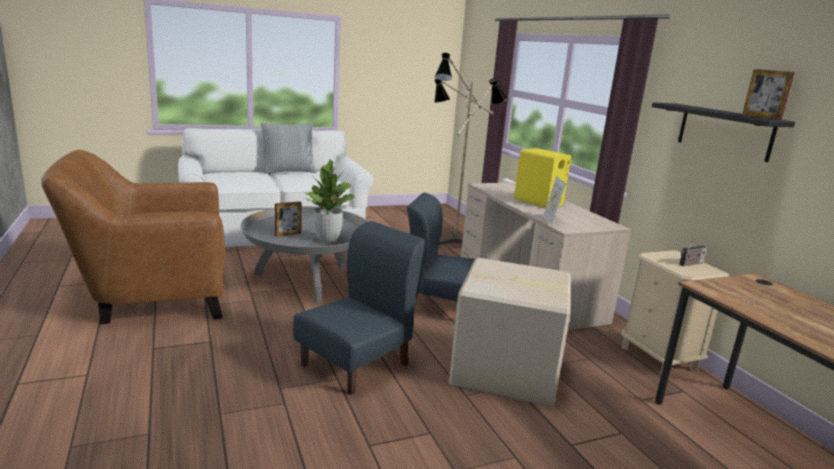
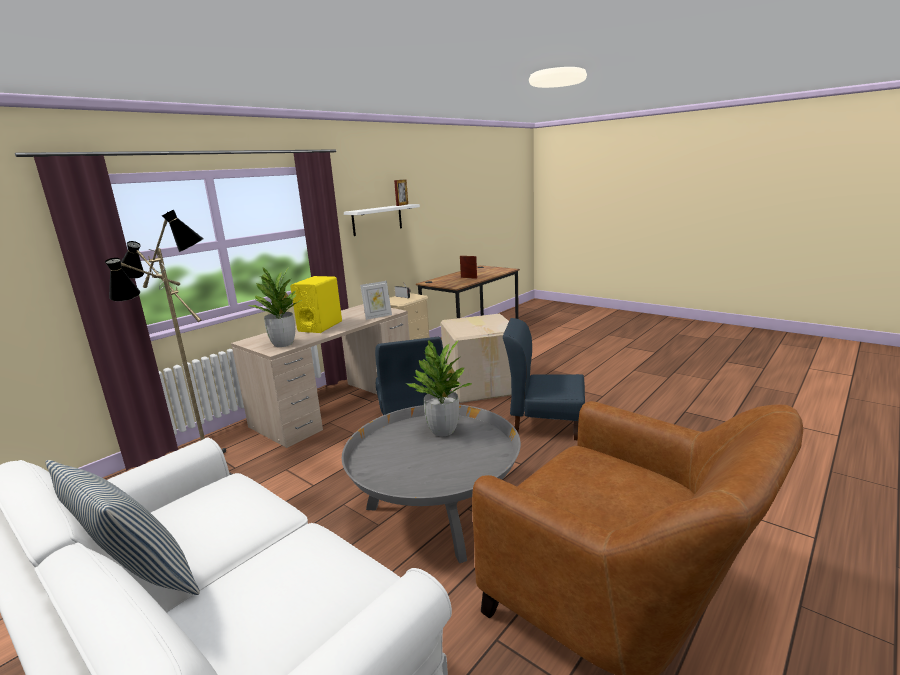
camera: 115 degrees left, 0 degrees up
(288, 234) = (459, 456): picture frame -> picture frame (468, 277)
(496, 188) = (283, 344): none -> potted plant
(724, 131) = (377, 220): black shelf -> white shelf

